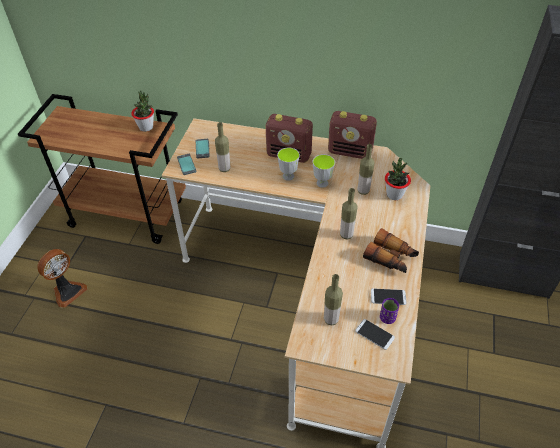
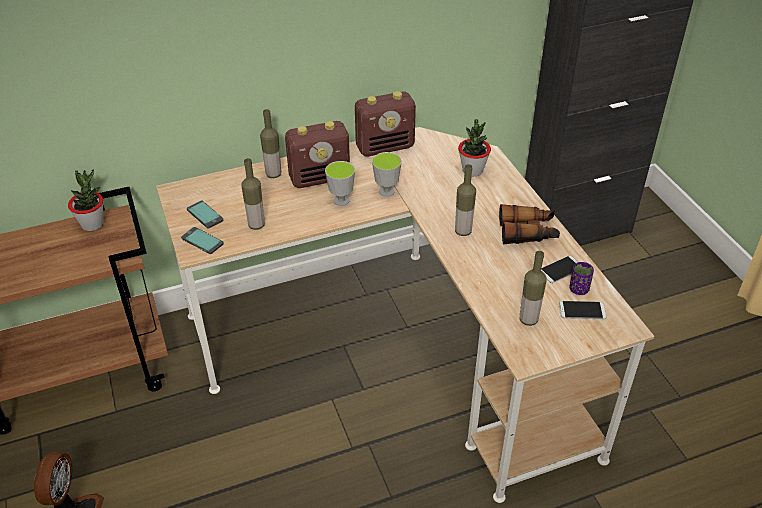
camera: 35 degrees left, 5 degrees down
(363, 191) = (437, 180): bottle -> bottle (273, 174)

